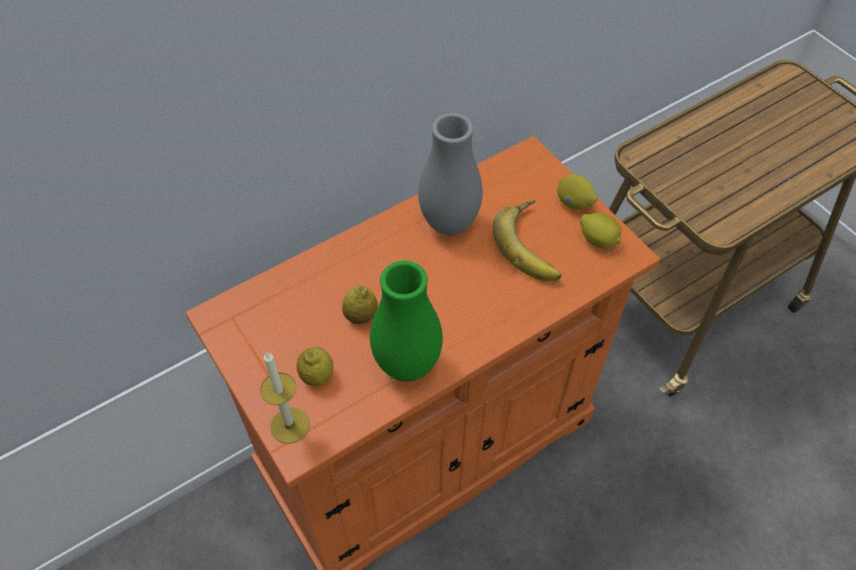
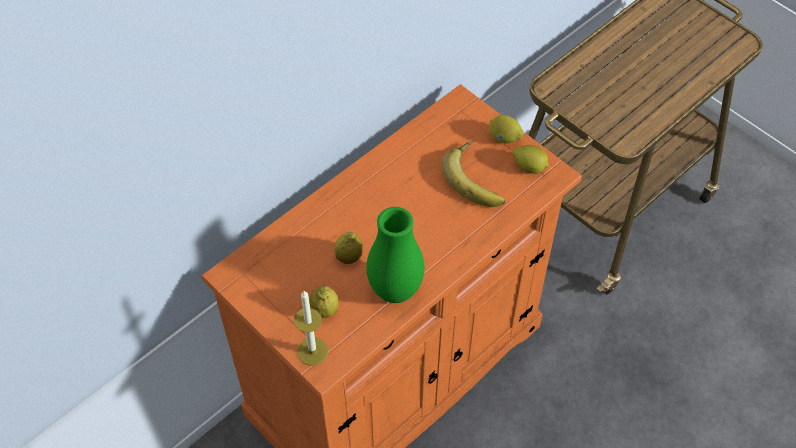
camera: 10 degrees left, 0 degrees up
(449, 223) = (405, 170): grey vase -> none

